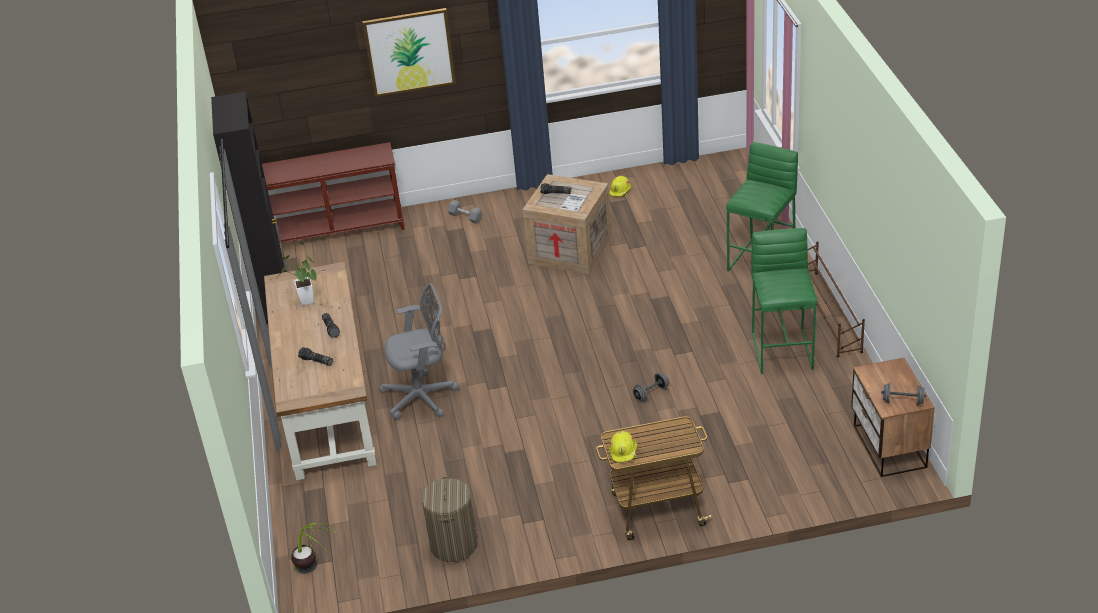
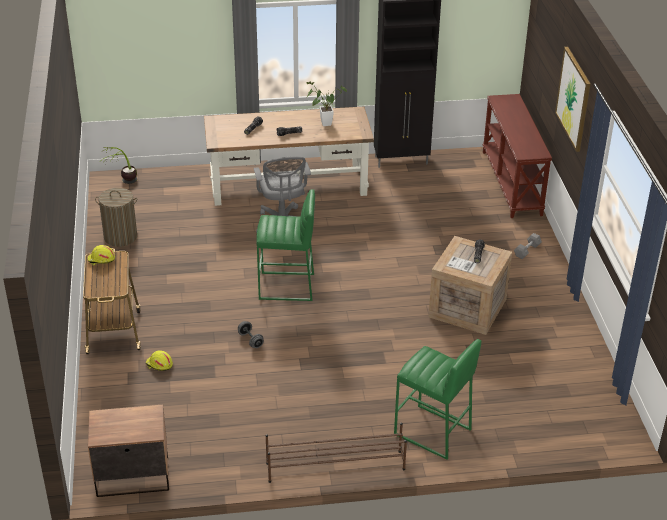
camera: 90 degrees right, 0 degrees up
(620, 191) = (566, 346): yellow hard hat -> yellow hard hat (159, 364)
(783, 350) = (286, 427): green stool -> green stool (287, 287)
(902, 401) = (103, 427): grey dumbbell -> none

